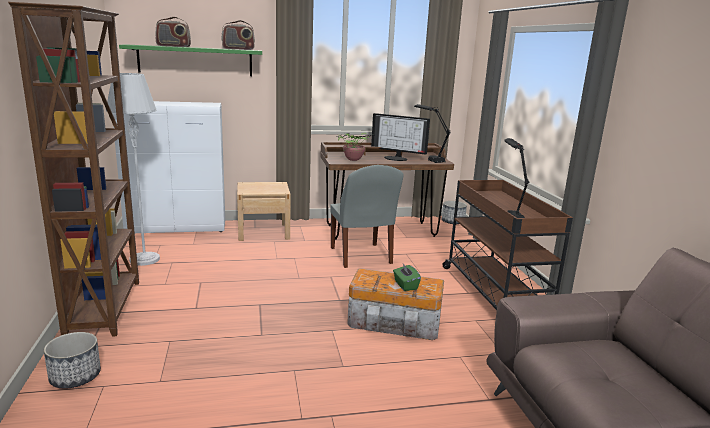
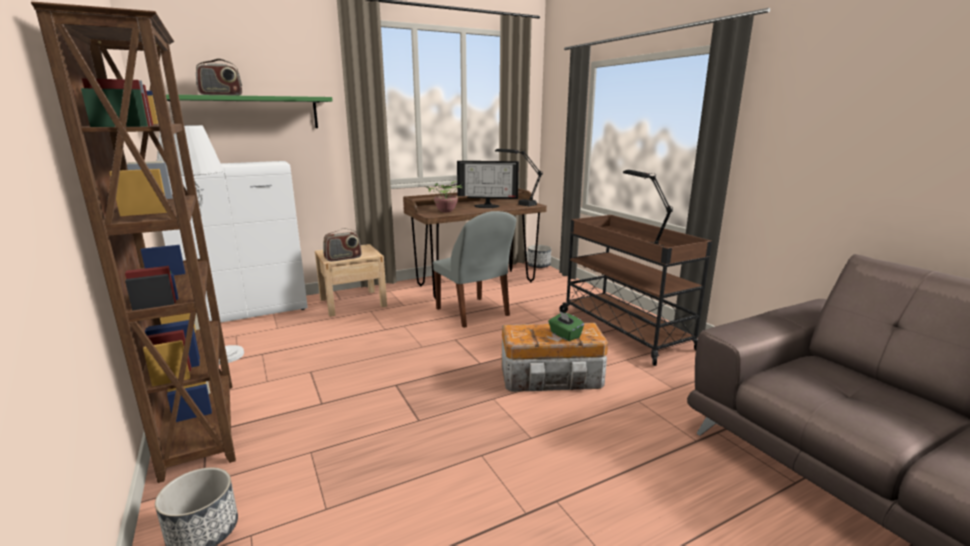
camera: 15 degrees left, 0 degrees up
(238, 49) = (302, 96): radio -> radio (343, 258)

